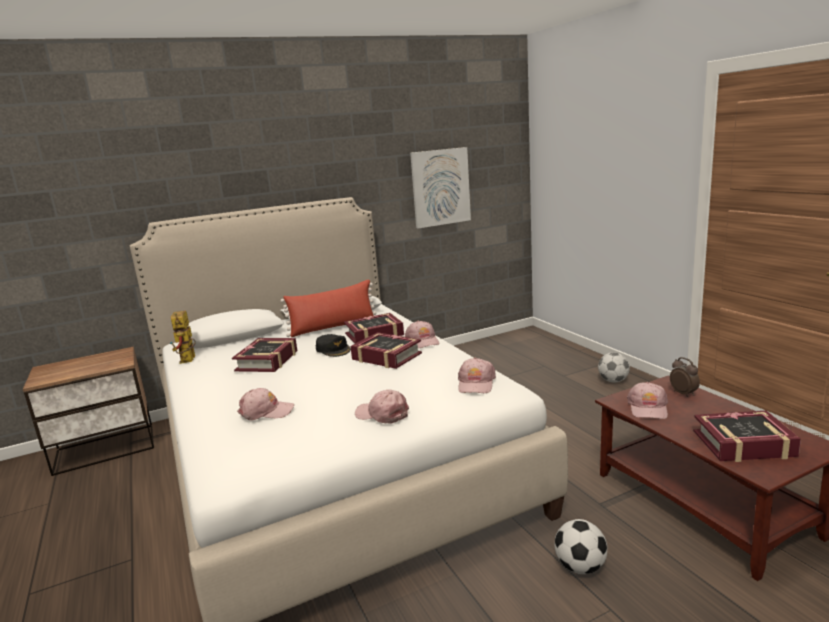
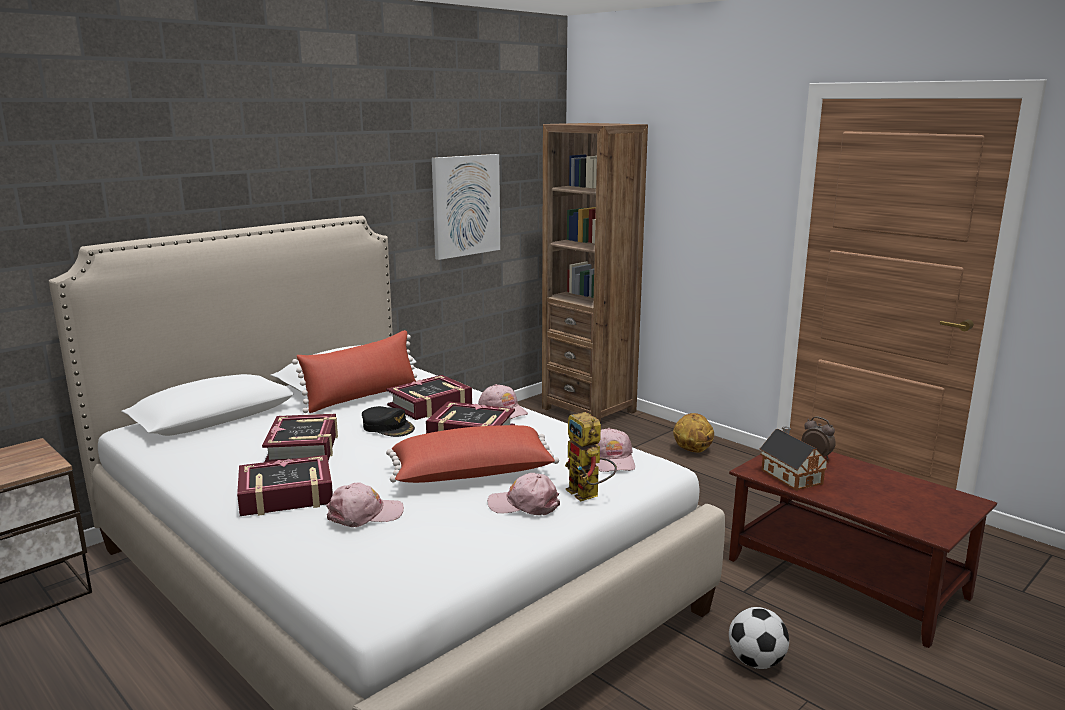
camera: 20 degrees left, 0 degrees up
(188, 361) = (172, 454): toy robot -> toy robot (588, 495)
(363, 389) = (472, 476): none -> red pillow
(543, 344) = (589, 410): none -> brown bookcase
(613, 381) = (692, 450): football -> basketball
(648, 408) = (790, 475): pink cap -> toy house
(743, 444) = (902, 506): book -> book (286, 495)

